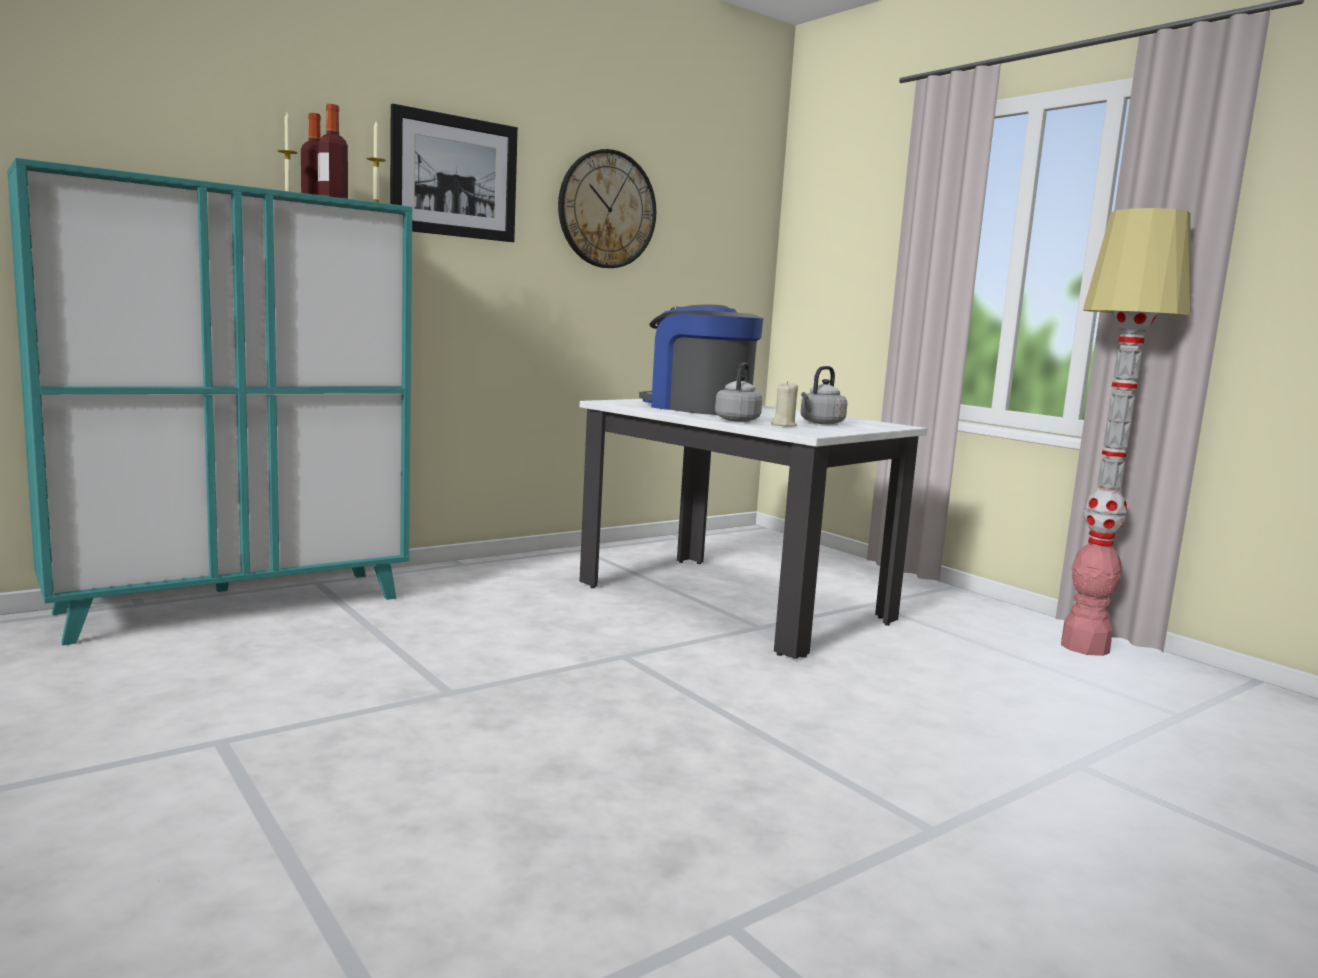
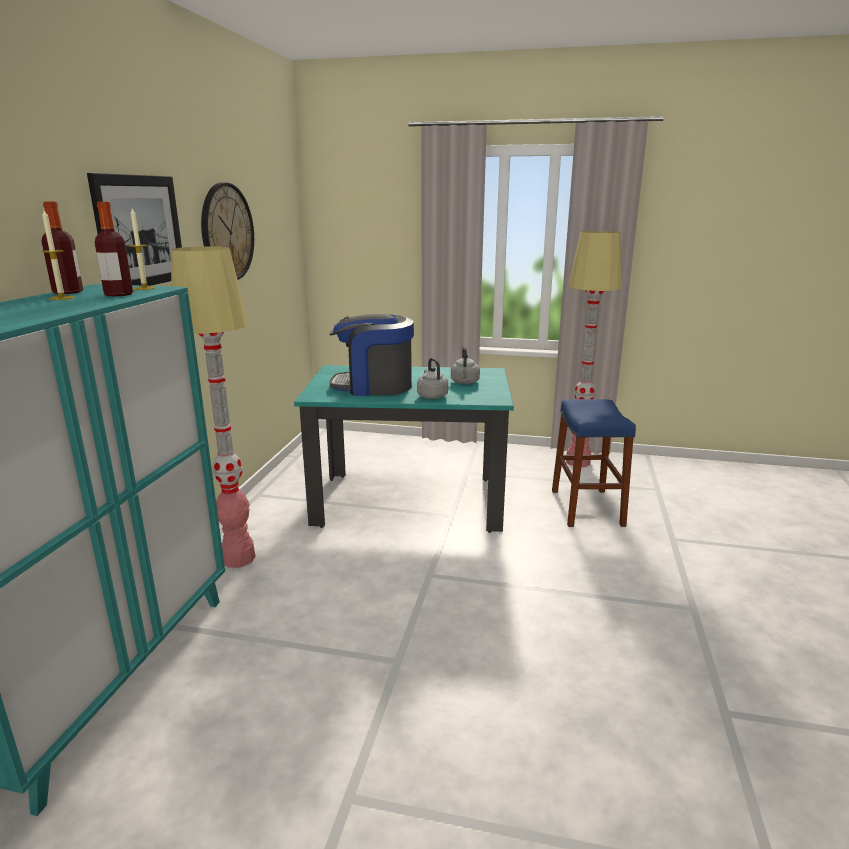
camera: 40 degrees left, 10 degrees up
(471, 580) = (238, 558): none -> floor lamp
(733, 602) = (409, 502): white dining table -> turquoise dining table
(784, 425) = (463, 394): beige candle -> none
(987, 686) = (586, 508): none -> blue stool

